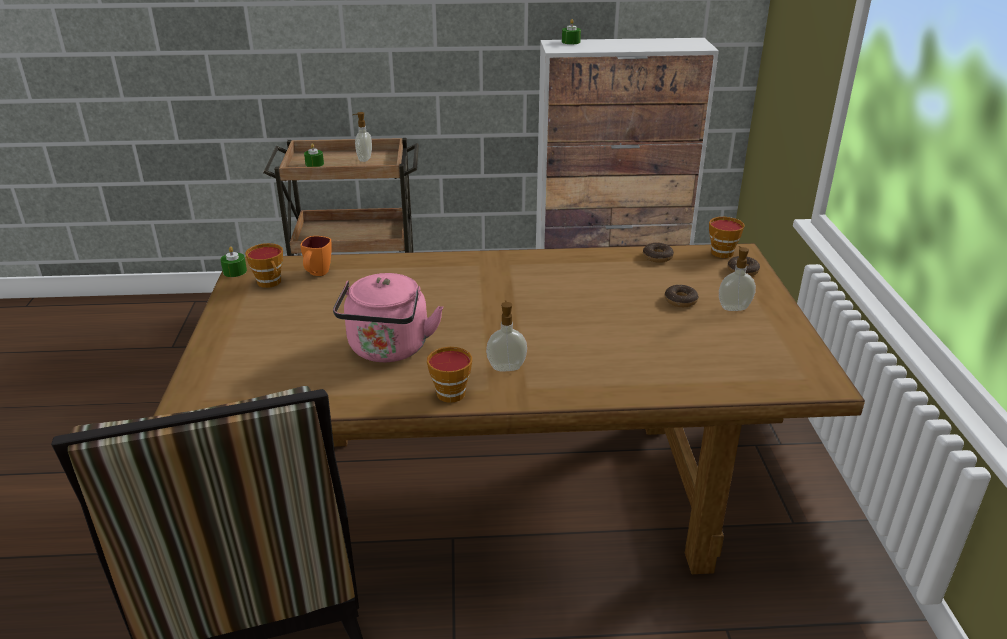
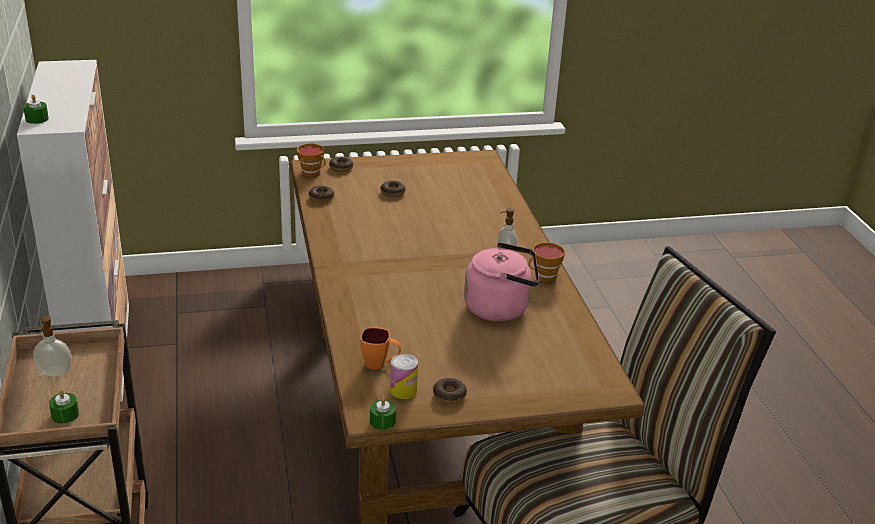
camera: 100 degrees left, 0 degrees up
(249, 305) = (449, 395): none -> donut
(270, 283) = (403, 390): cup -> can
(733, 307) = (398, 175): soap dispenser -> none

